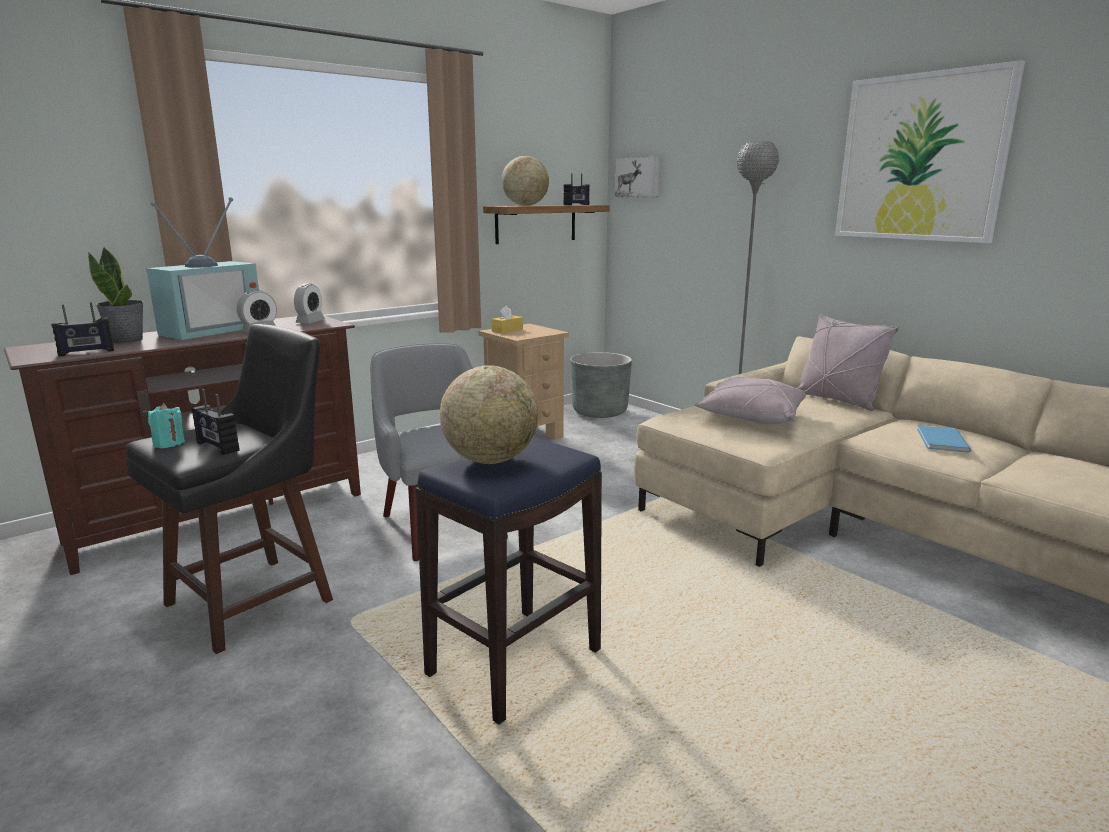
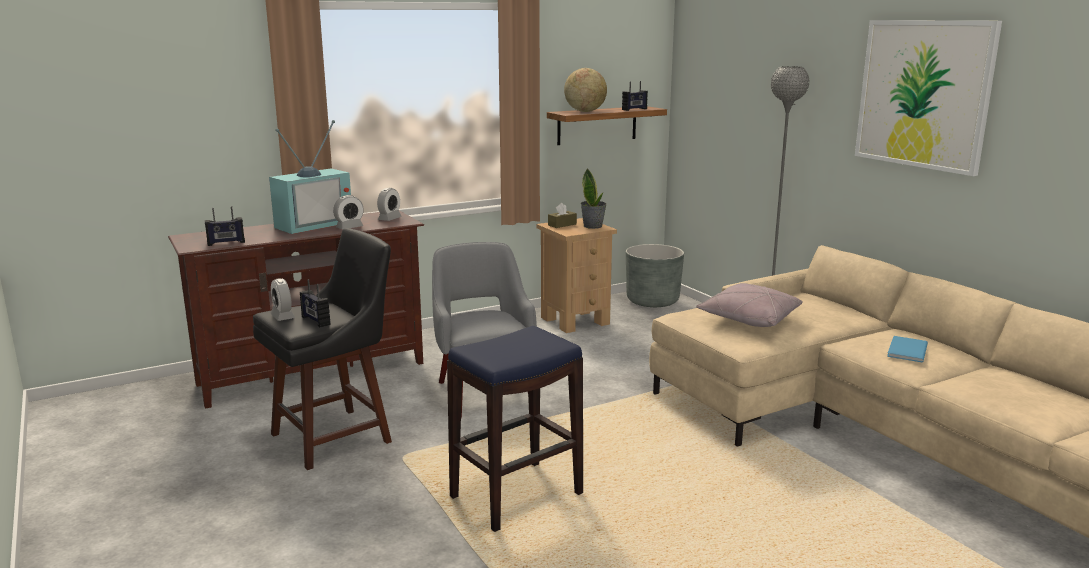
camera: 10 degrees right, 0 degrees up
(126, 340) = (252, 232): potted plant -> potted plant (593, 226)
(169, 443) = (283, 316): turquoise candle -> alarm clock
(491, 460) = (501, 343): globe -> none
(507, 330) = (562, 225): yellow tissue box -> brown tissue box
(638, 177) = (696, 83): picture -> none
(837, 400) = (842, 308): purple pillow -> none

